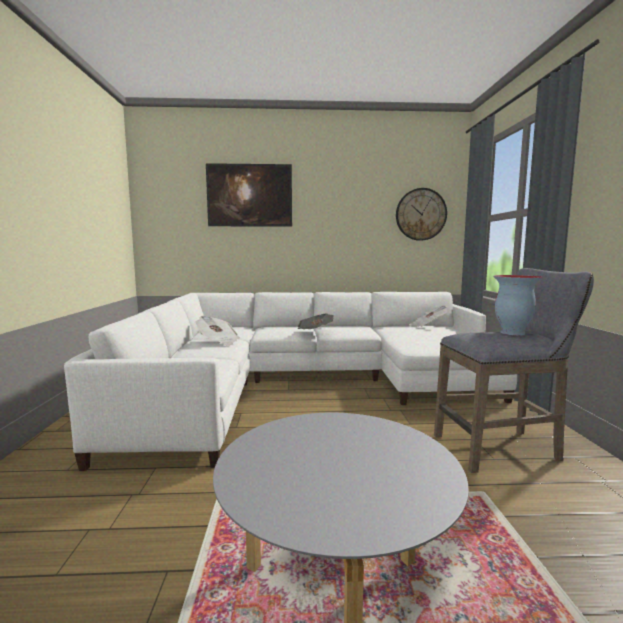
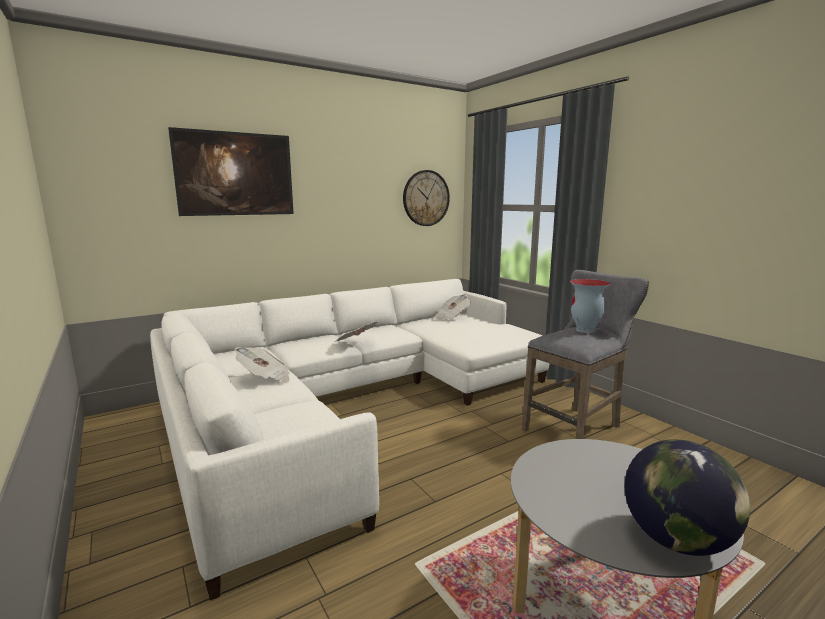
camera: 30 degrees left, 5 degrees up
(324, 516) = (677, 540): none -> globe

